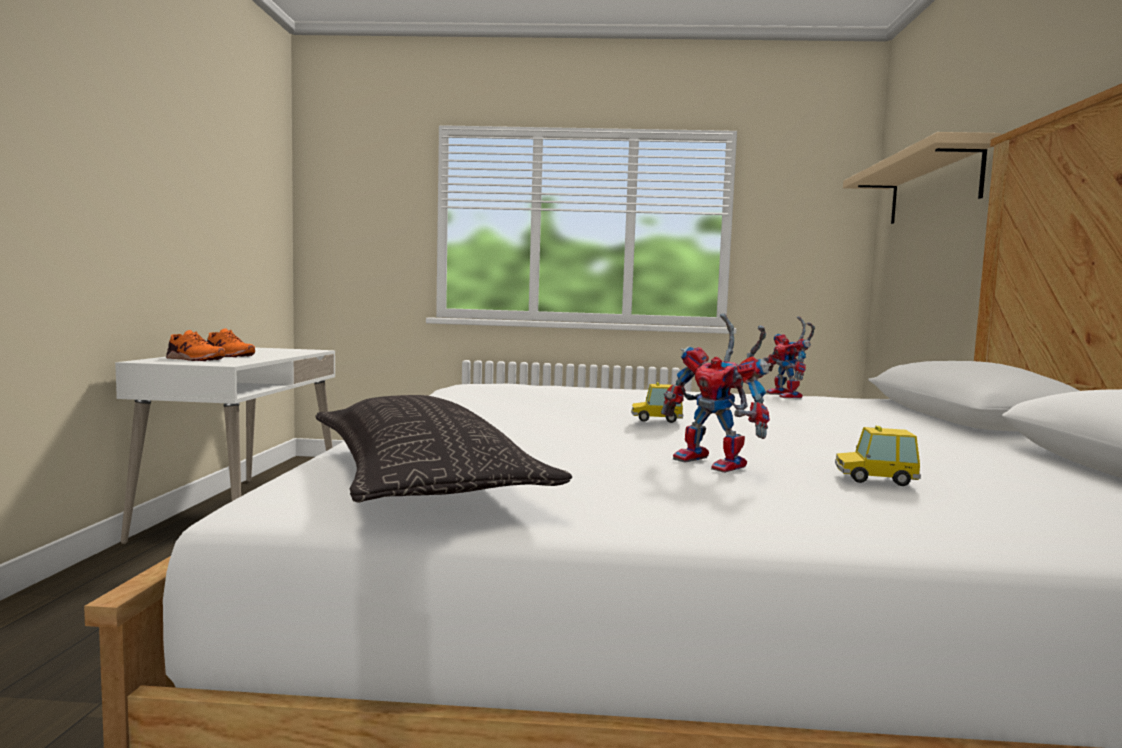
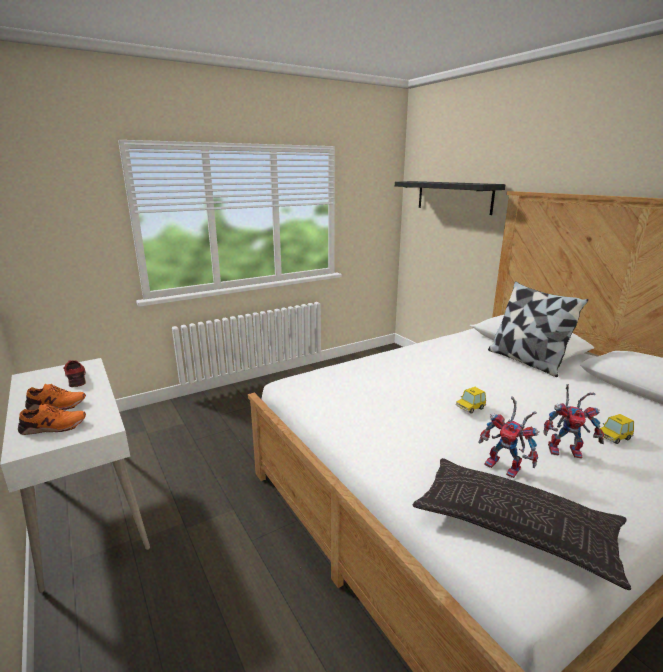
camera: 35 degrees left, 15 degrees up
(285, 352) = (76, 377): none -> red shoe
(788, 396) = (443, 343): toy robot -> toy robot (506, 467)
(916, 422) = (526, 361): none -> pillow
(933, 186) = (453, 196): beige shelf -> black shelf

